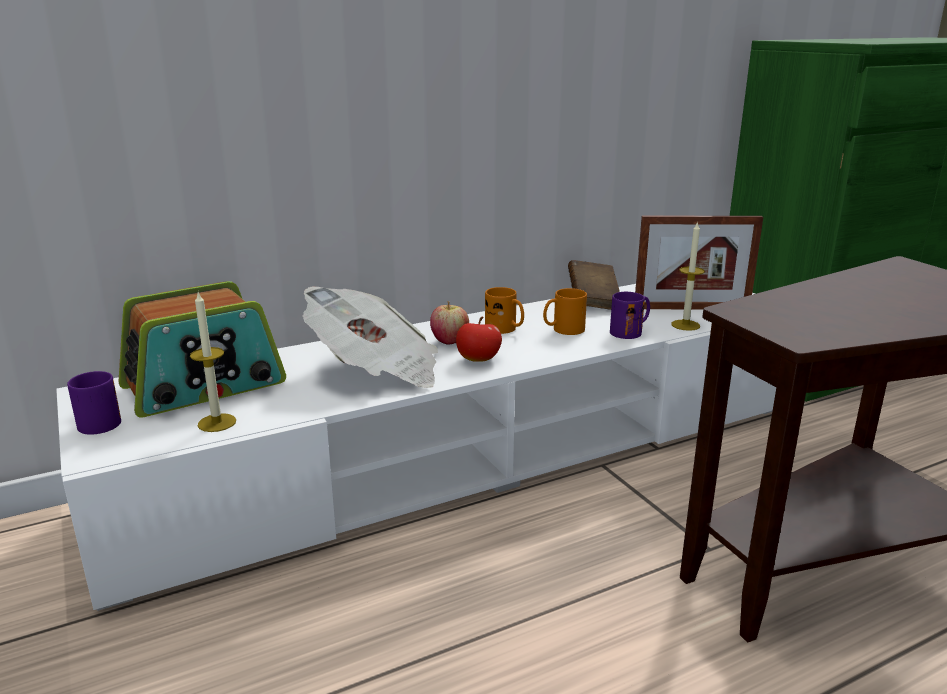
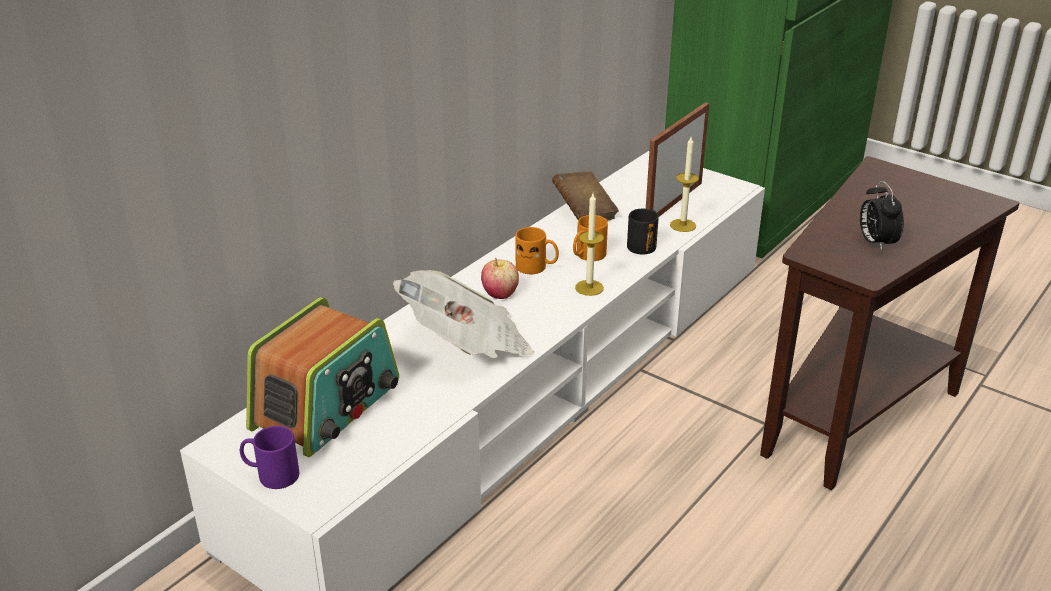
camera: 25 degrees left, 10 degrees up
(217, 423) = (386, 442): candle -> candle (589, 288)
(478, 360) = (545, 310): apple -> none
(630, 331) = (644, 244): purple mug -> black mug
(691, 308) = (674, 202): picture frame -> picture frame turned 150 degrees clockwise
(840, 315) = (875, 243): none -> alarm clock

